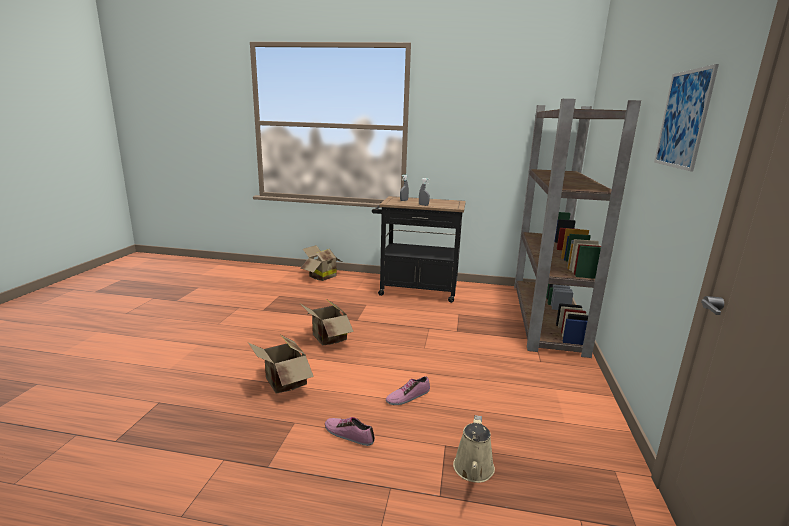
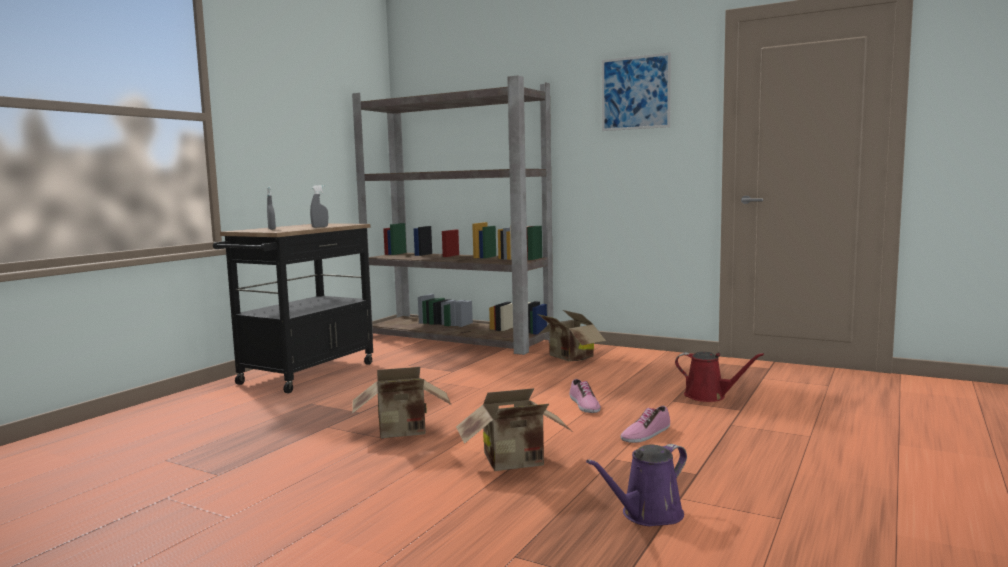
camera: 70 degrees left, 10 degrees down
(199, 445) = (647, 515): none -> purple watering can
(320, 277) = (127, 424): cardboard box -> cardboard box (569, 358)
(473, 470) = (709, 396): beige watering can -> red watering can

